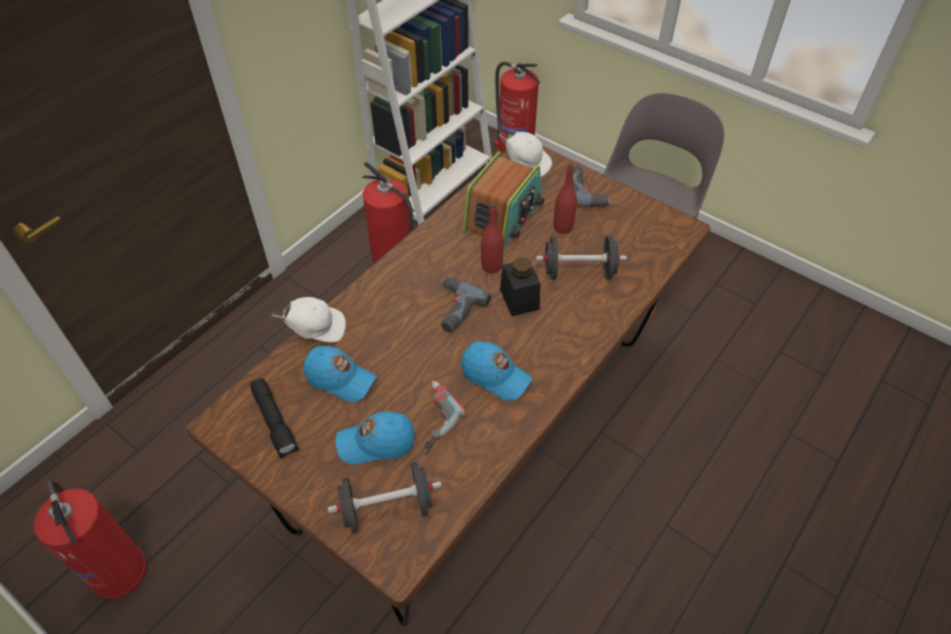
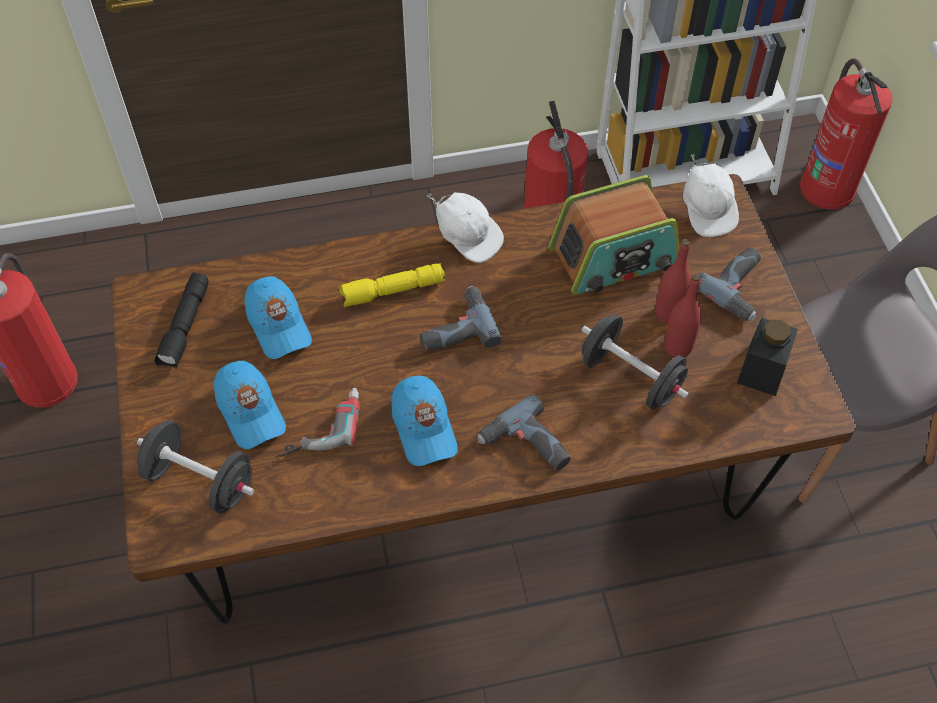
camera: 40 degrees right, 5 degrees up
(316, 329) = (305, 259): white cap -> white cap (467, 237)
(376, 443) = (250, 412): blue cap -> blue cap turned 150 degrees counterclockwise
(394, 313) = (392, 292): none -> yellow flashlight
(491, 266) = (541, 307): red bottle -> red bottle (677, 347)
(519, 299) = (532, 363): black jar -> black jar (762, 370)
(563, 346) = (525, 447): none -> power drill

